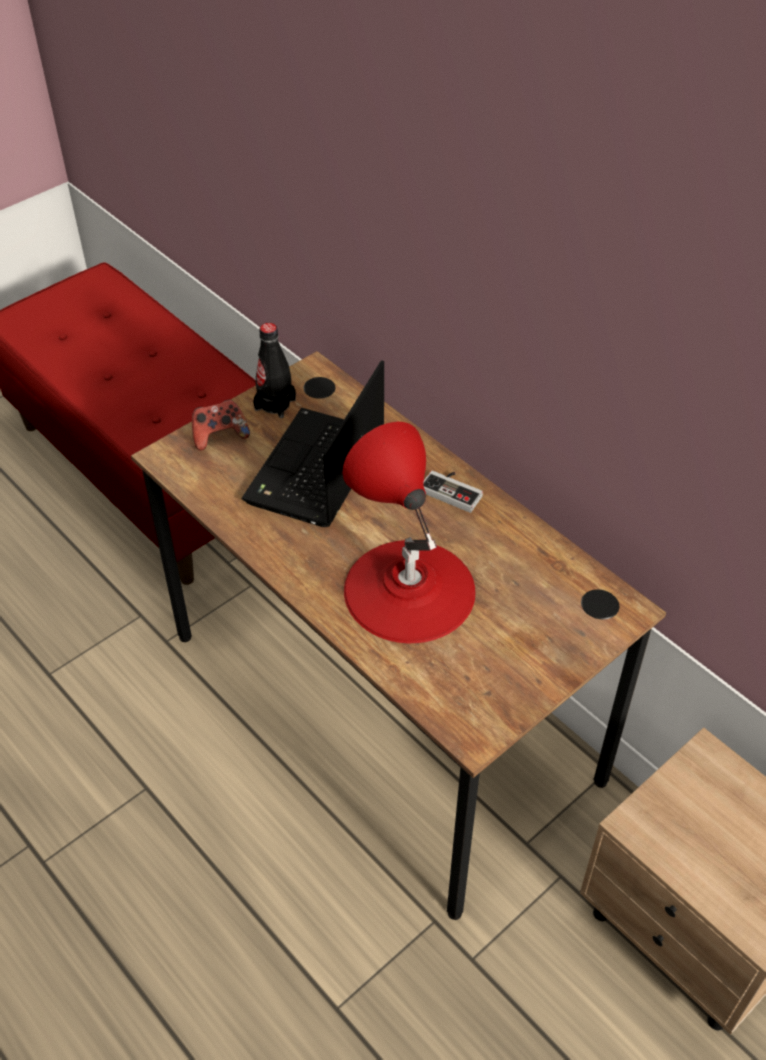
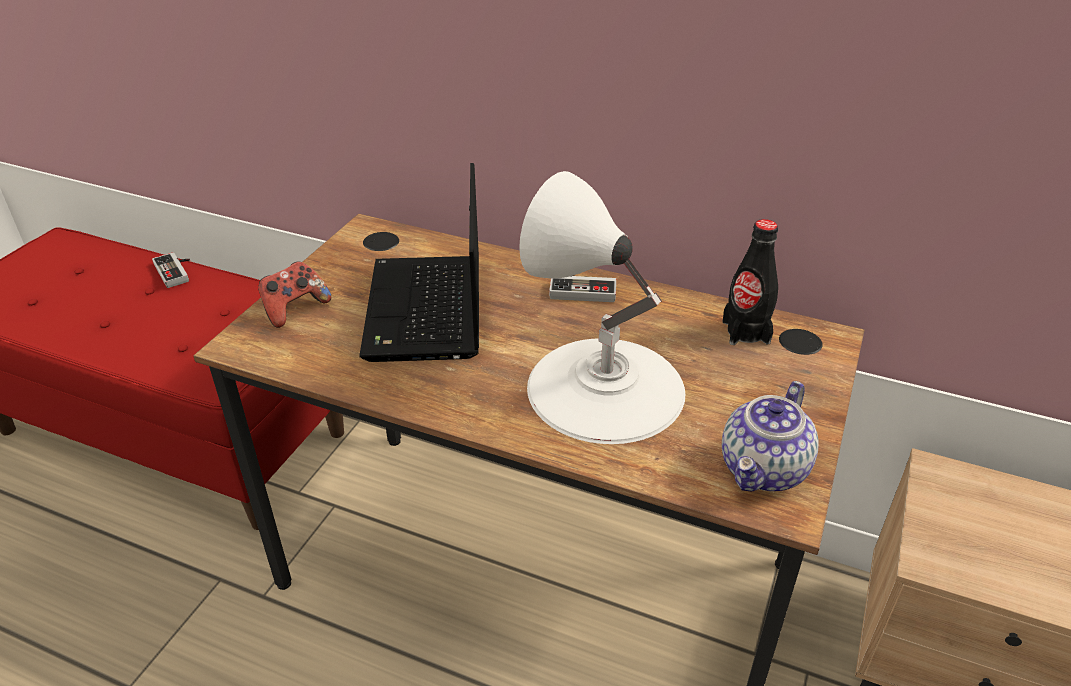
camera: 25 degrees left, 10 degrees down
(180, 340) = (177, 271): none -> game controller
(275, 404) = (341, 266): black bottle -> black bottle (746, 332)
(408, 590) = (604, 388): red table lamp -> white table lamp
(480, 701) = (764, 470): none -> teapot

